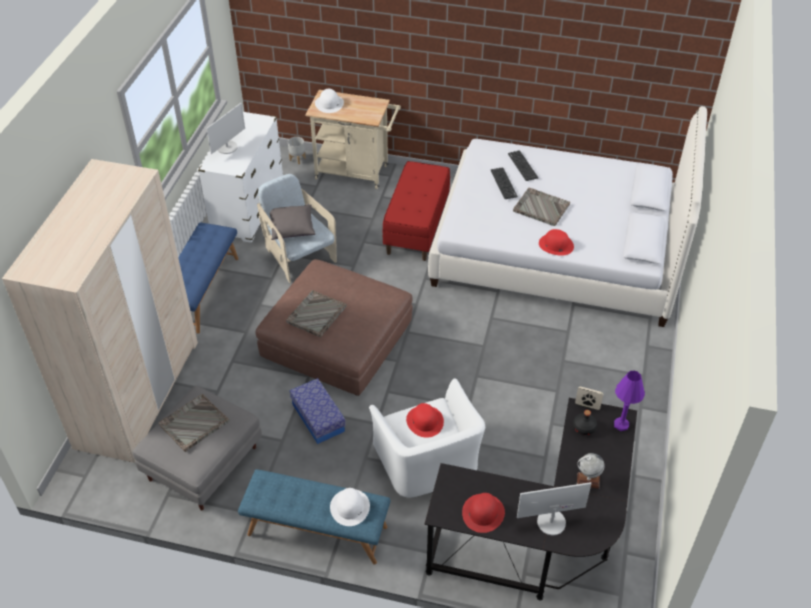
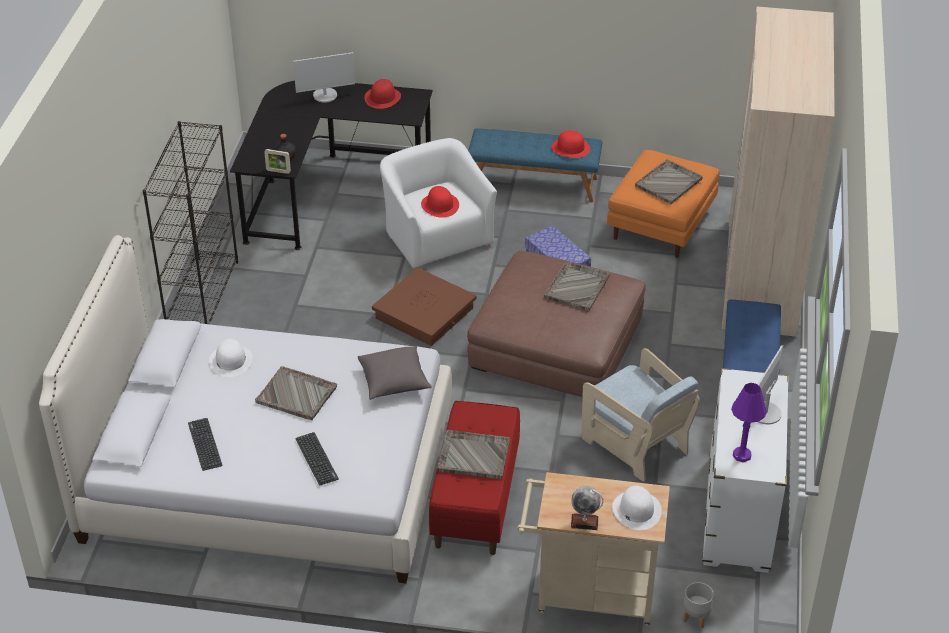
camera: 175 degrees right, 5 degrees down
(203, 462) = (661, 224): grey ottoman -> orange ottoman
(292, 229) = (643, 396): grey pillow -> grey pillow (394, 382)
(350, 507) = (501, 141): white hat -> white hat (230, 360)
(419, 191) = (473, 455): none -> grey tray
(444, 375) = (424, 313): none -> brown storage box
(503, 183) = (347, 427): keyboard -> keyboard (205, 444)
(556, 245) = (283, 346): red hat -> red hat (570, 148)
(588, 480) = (288, 121): globe -> globe (584, 522)
(621, 425) = (248, 159): purple table lamp -> purple table lamp (742, 455)
(642, 408) = (202, 295): none -> black bookcase

